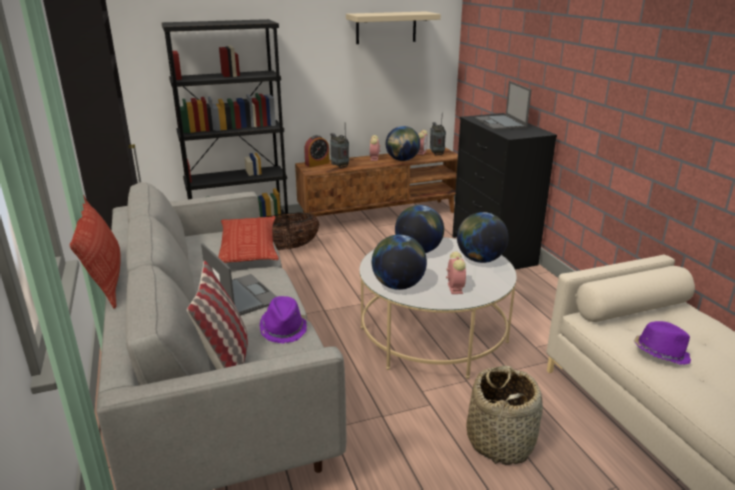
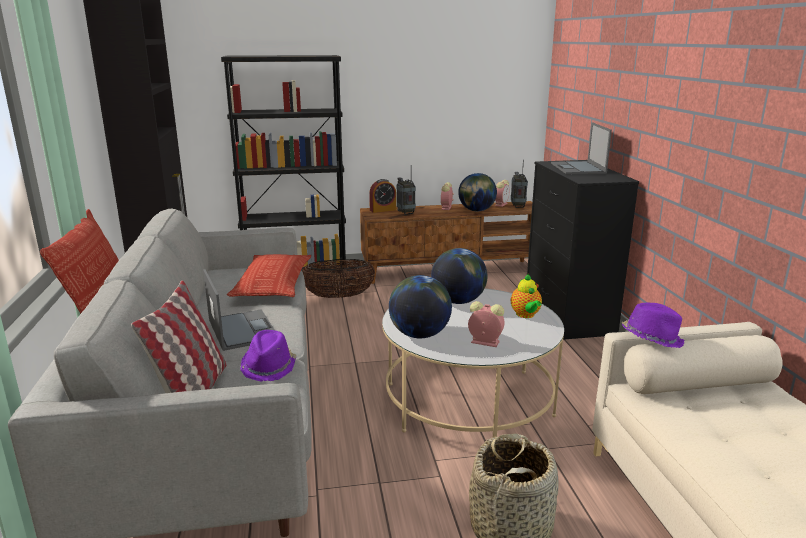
camera: 10 degrees right, 5 degrees down
(386, 27) = (465, 67): beige shelf -> none
(454, 288) = (484, 342): alarm clock -> alarm clock turned 75 degrees counterclockwise
(480, 259) = (526, 315): globe -> teapot
(660, 353) = (717, 438): purple hat -> purple hat (651, 338)

